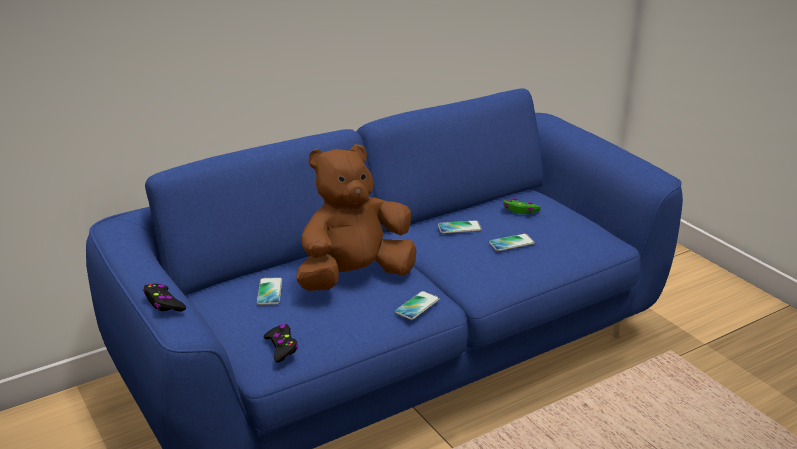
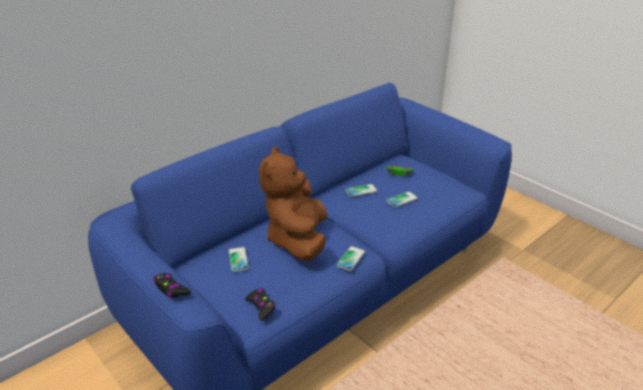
camera: 10 degrees left, 5 degrees up
(354, 277) = (297, 239): brown plush toy -> brown plush toy turned 45 degrees counterclockwise

